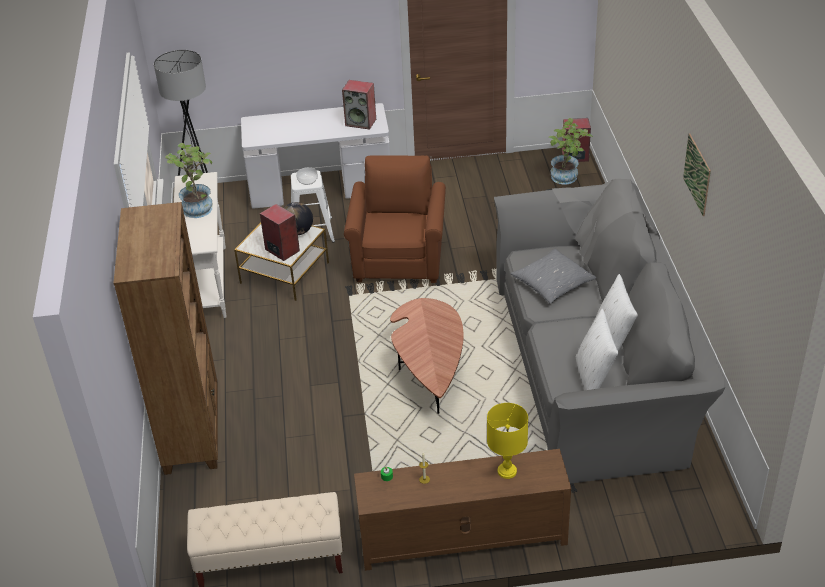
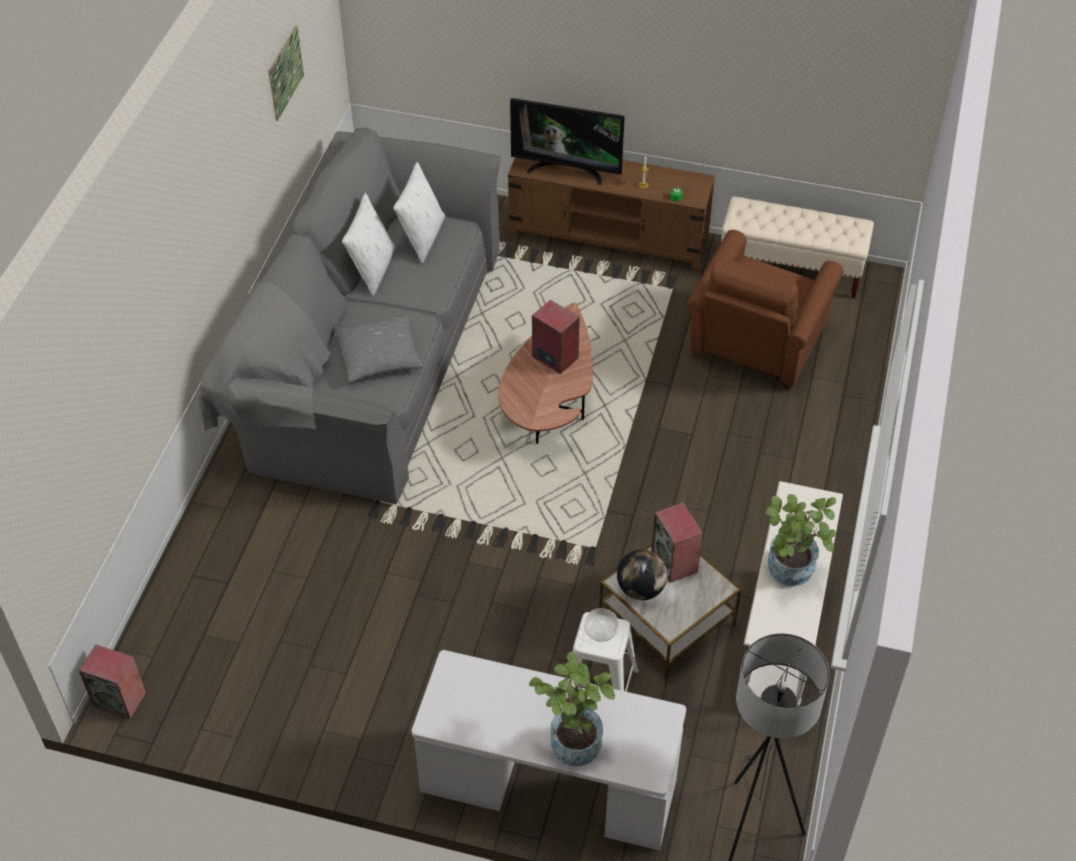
camera: 160 degrees left, 10 degrees up
(192, 431) = (841, 422): brown bookcase -> none
(361, 122) = (471, 692): speaker -> speaker (554, 357)
(400, 257) = (498, 589): brown armchair -> brown armchair (754, 346)
(506, 471) = (567, 170): yellow table lamp -> television
(567, 178) = (170, 654): potted plant -> potted plant (573, 738)
(697, 174) = (233, 156): picture -> picture (285, 72)

